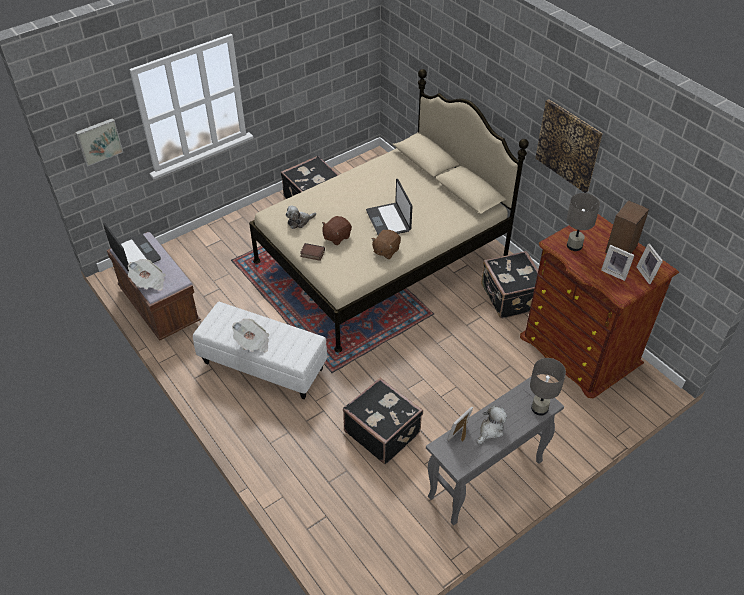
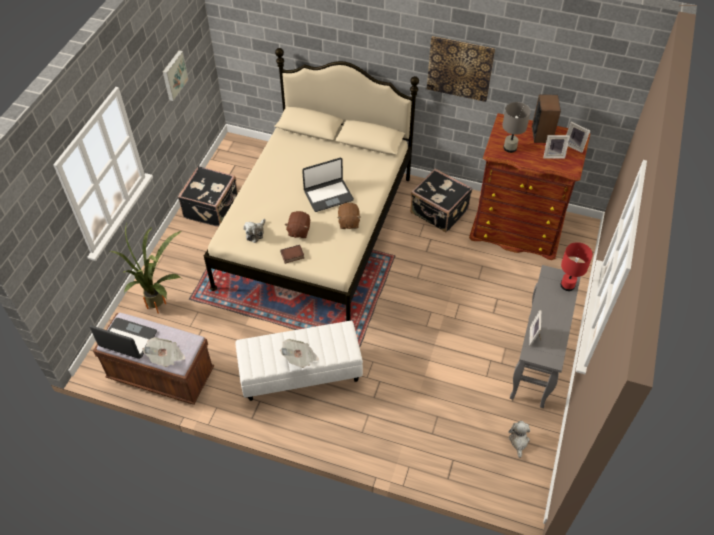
camera: 35 degrees left, 5 degrees up
(98, 141) = (47, 250): picture -> picture (174, 75)
(203, 256) = (160, 309): none -> potted plant
(382, 431) = (437, 370): black suitcase -> none
(389, 220) = (328, 195): laptop -> laptop turned 60 degrees counterclockwise
(490, 430) = (550, 321): plush toy -> plush toy (518, 441)
(539, 408) = (567, 285): grey table lamp -> red table lamp

